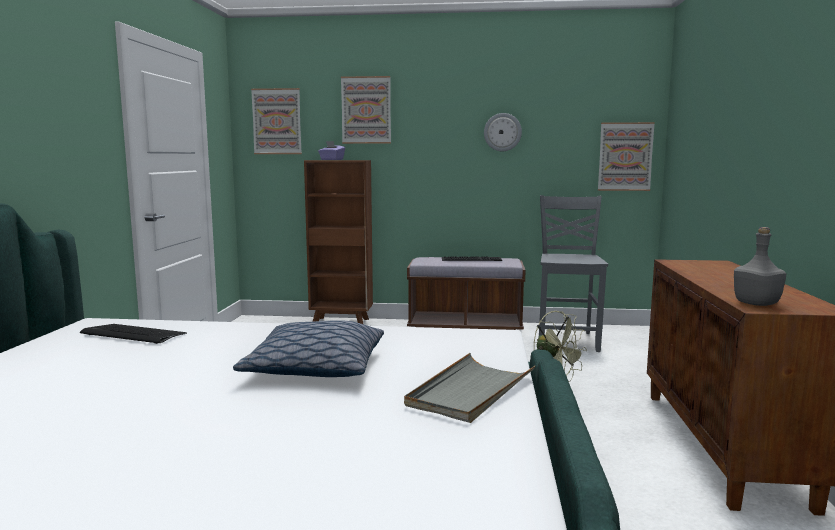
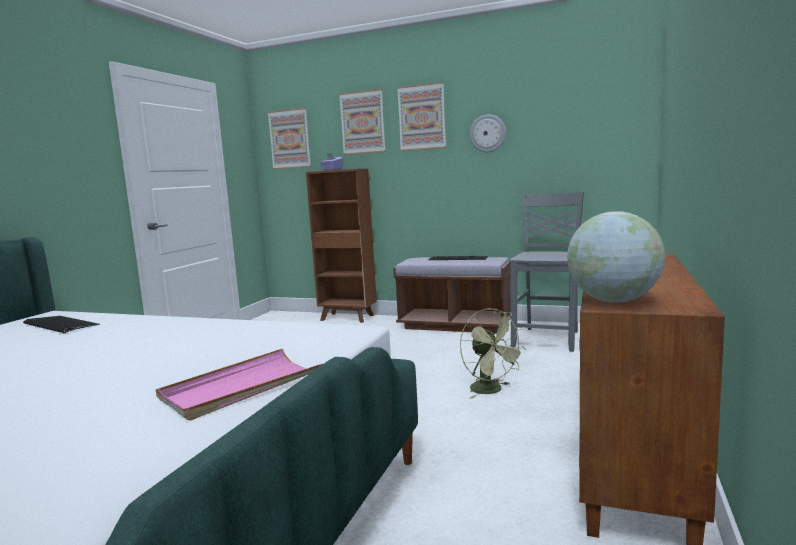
camera: 15 degrees right, 0 degrees up
(315, 368) = (145, 359): pillow -> none
(471, 391) = (242, 388): grey tray -> pink tray
(625, 156) = (615, 149): picture -> picture (422, 117)
(757, 304) = (614, 301): grey bottle -> globe

